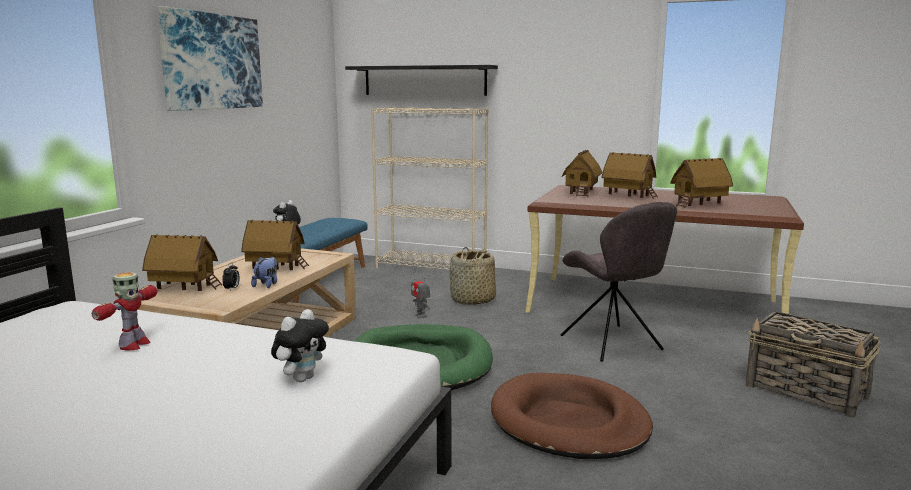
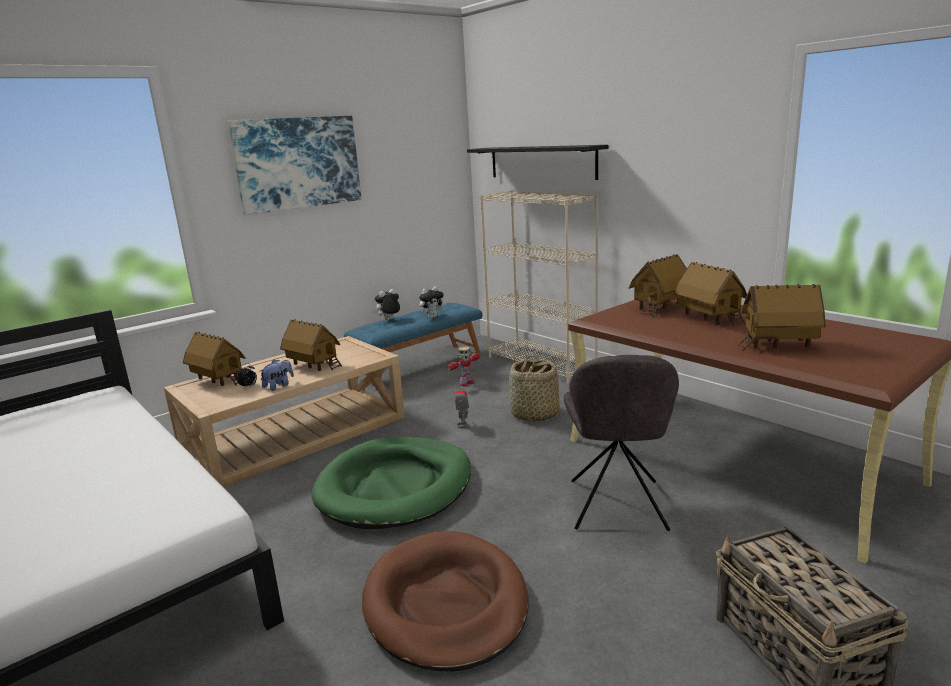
camera: 30 degrees right, 5 degrees up
(133, 345) = (72, 446): toy robot -> toy robot (466, 383)
(302, 378) = (108, 516): plush toy -> plush toy (432, 317)

